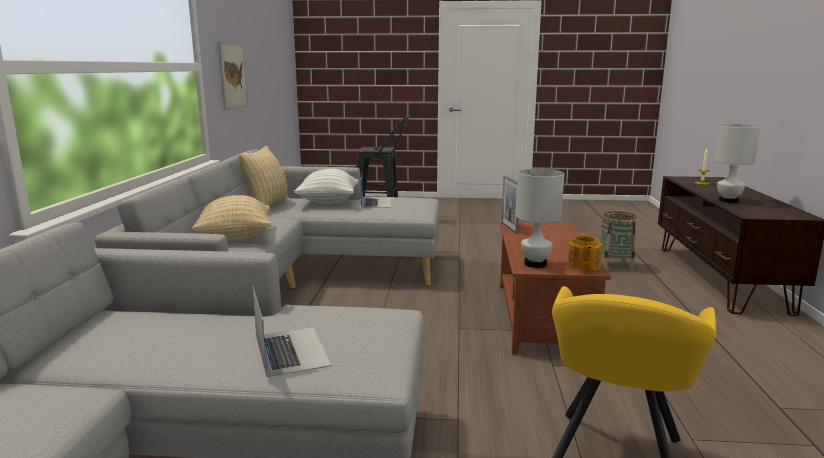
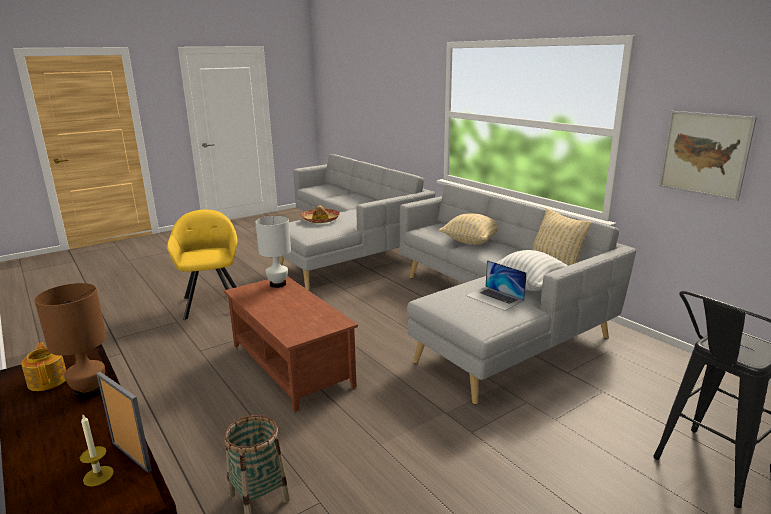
camera: 140 degrees right, 5 degrees up
(291, 350) = (320, 220): laptop -> hat
(509, 228) = (337, 316): picture frame -> picture frame (131, 456)
(583, 266) = (245, 292): teapot -> teapot (48, 380)
(728, 201) = (90, 391): white table lamp -> brown table lamp

